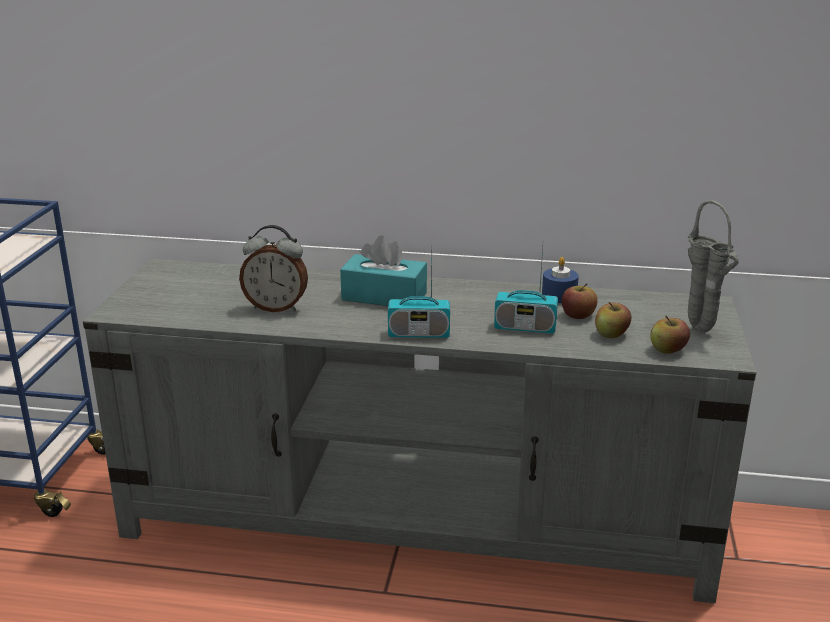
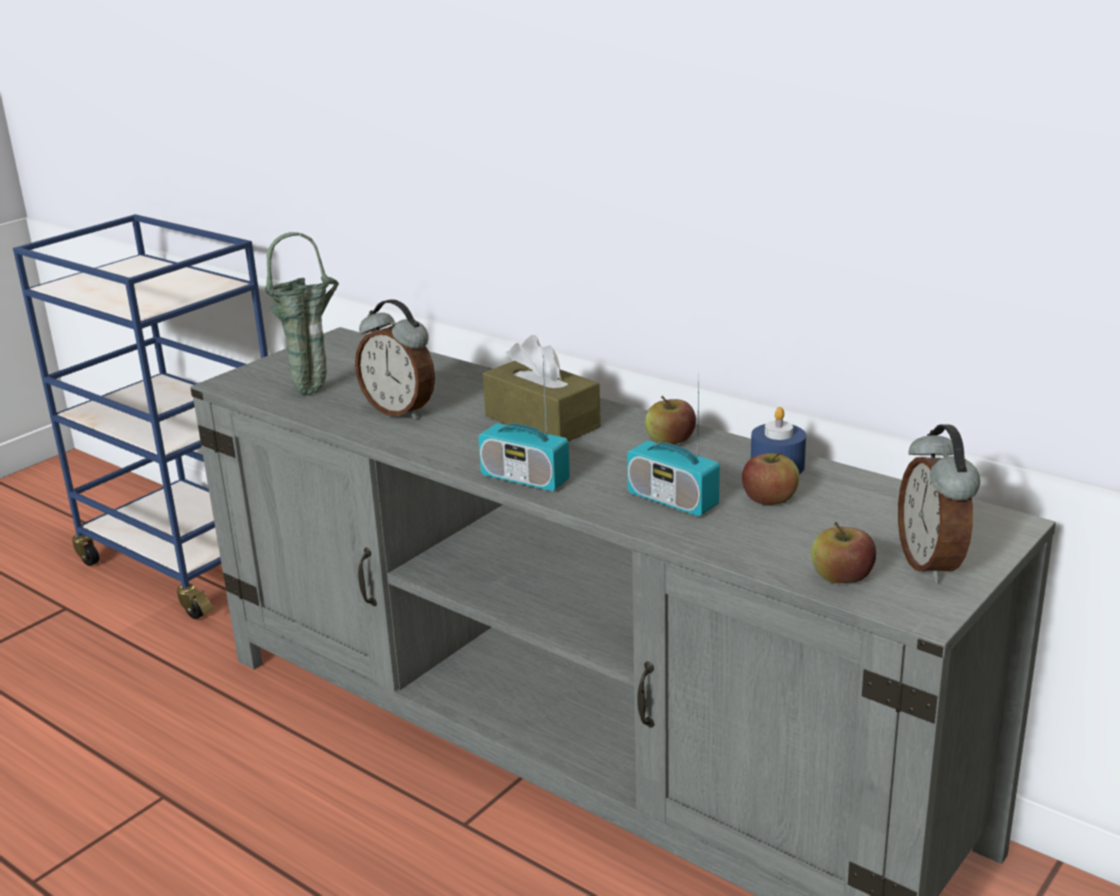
camera: 30 degrees right, 0 degrees up
(194, 306) = (315, 392): none -> green vase
(384, 296) = (542, 421): turquoise tissue box -> brown tissue box
(611, 334) = (784, 536): apple -> apple (670, 441)
(703, 332) = (932, 564): grey vase -> alarm clock

